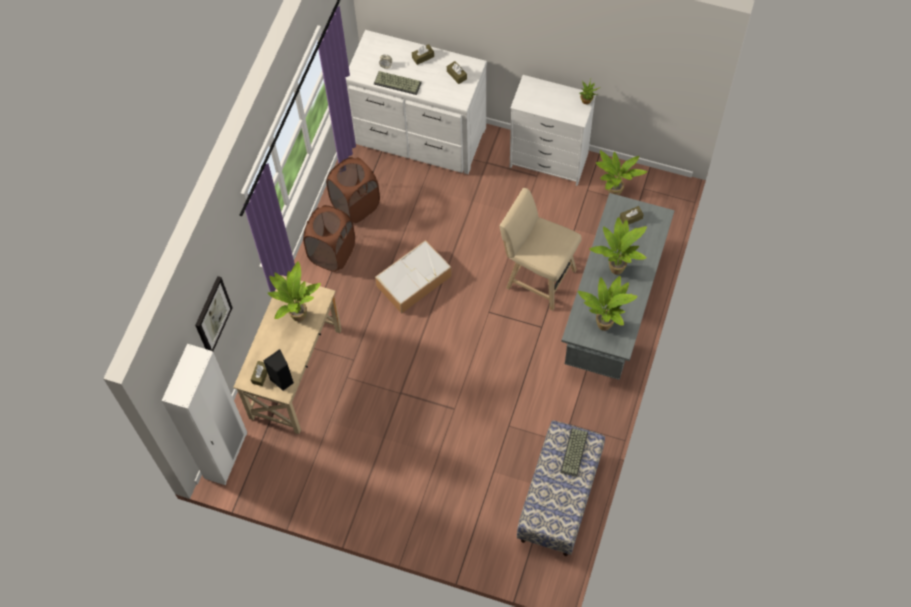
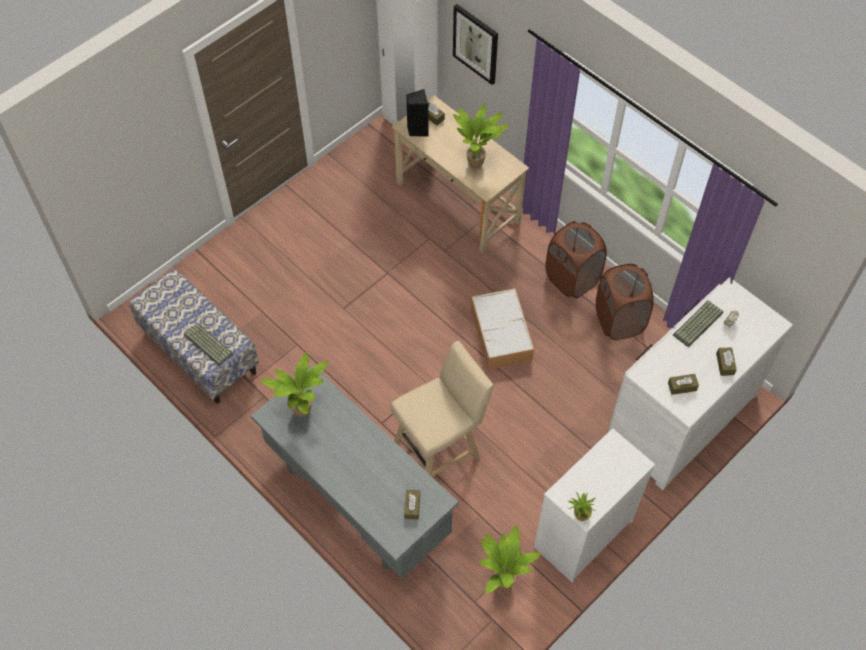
camera: 115 degrees right, 5 degrees down
(616, 267) = (360, 458): potted plant -> none

